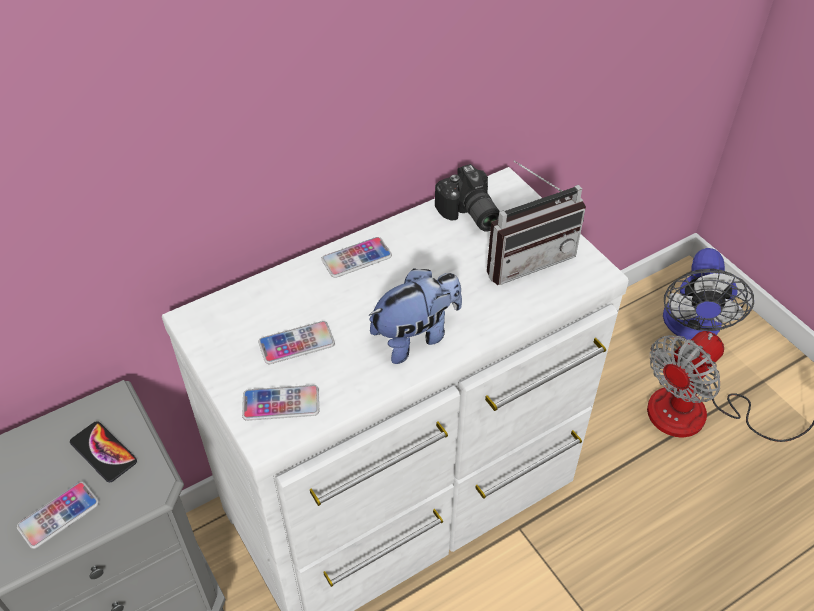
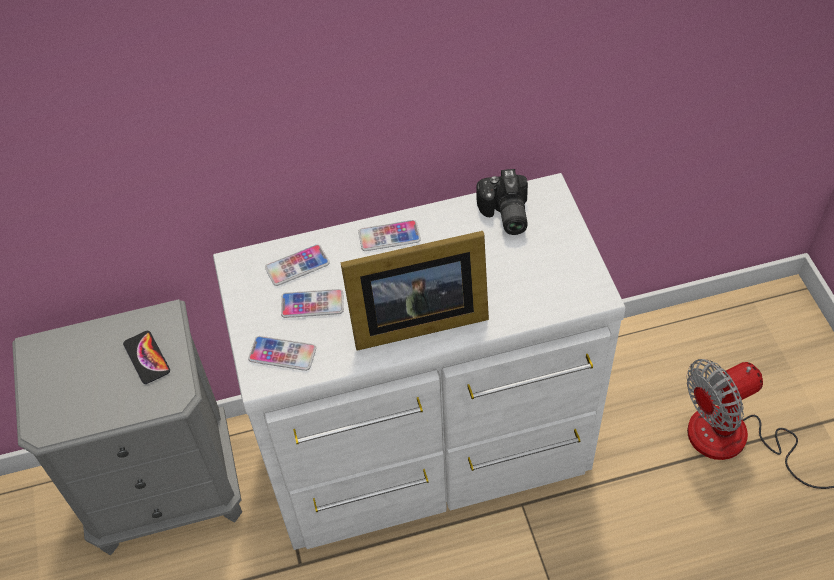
camera: 20 degrees right, 5 degrees up
(59, 515) = (100, 401): phone -> phone (297, 266)
(416, 336) = (413, 320): plush toy -> picture frame
(526, 257) = (539, 267): radio -> none
(692, 327) = (769, 351): fan -> none

